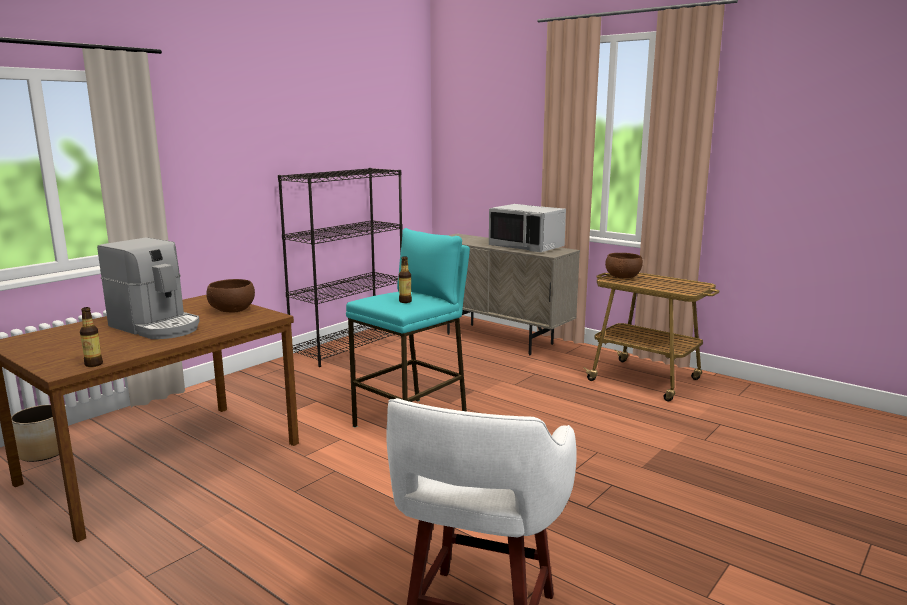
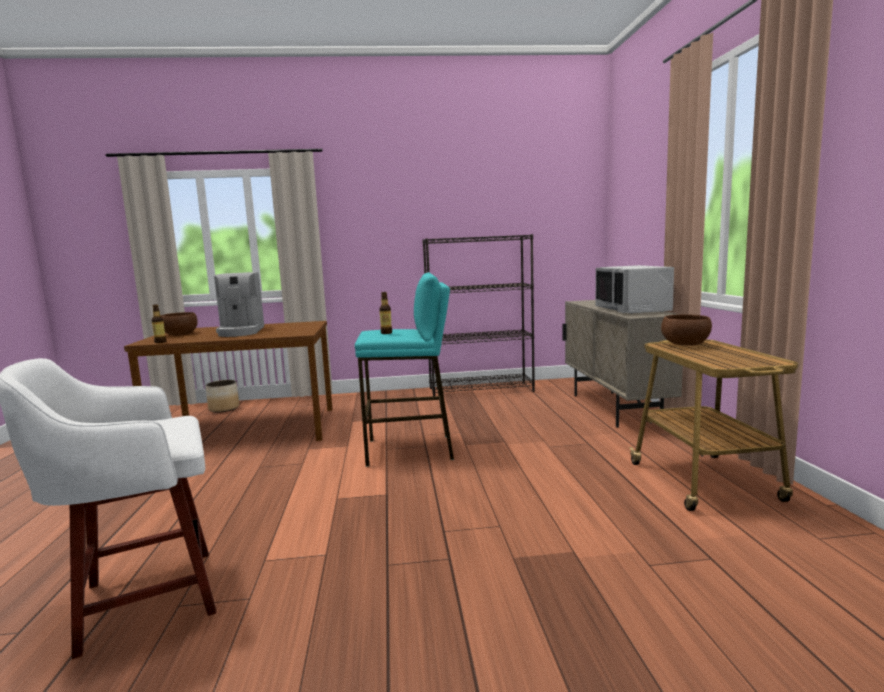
camera: 45 degrees right, 5 degrees down
(232, 310) = (299, 328): brown bowl -> brown bowl (180, 334)

